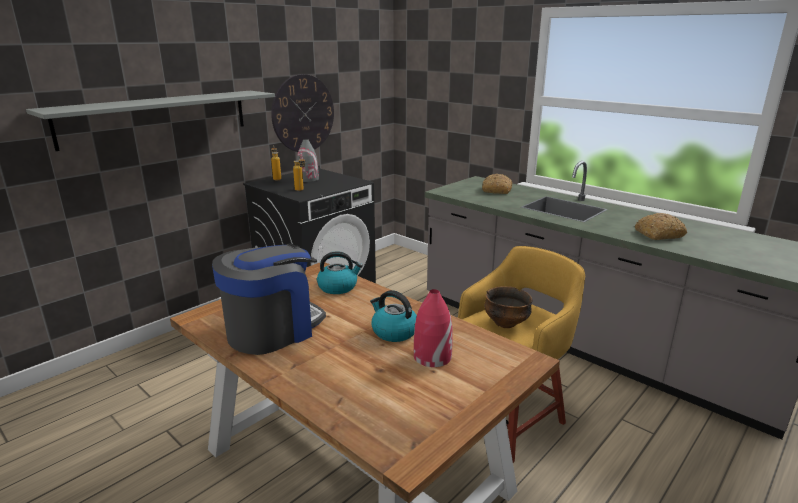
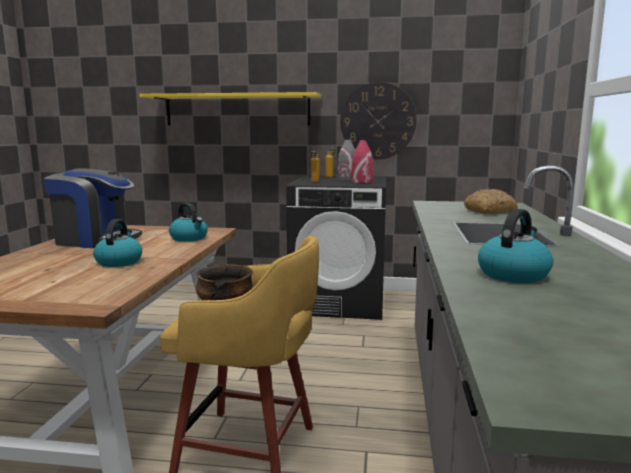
camera: 55 degrees right, 10 degrees down
(157, 118) = (237, 110): grey shelf -> yellow shelf
(432, 356) = (80, 277): red vase -> red vase (361, 182)
(658, 234) = (513, 274): bread -> kettle

